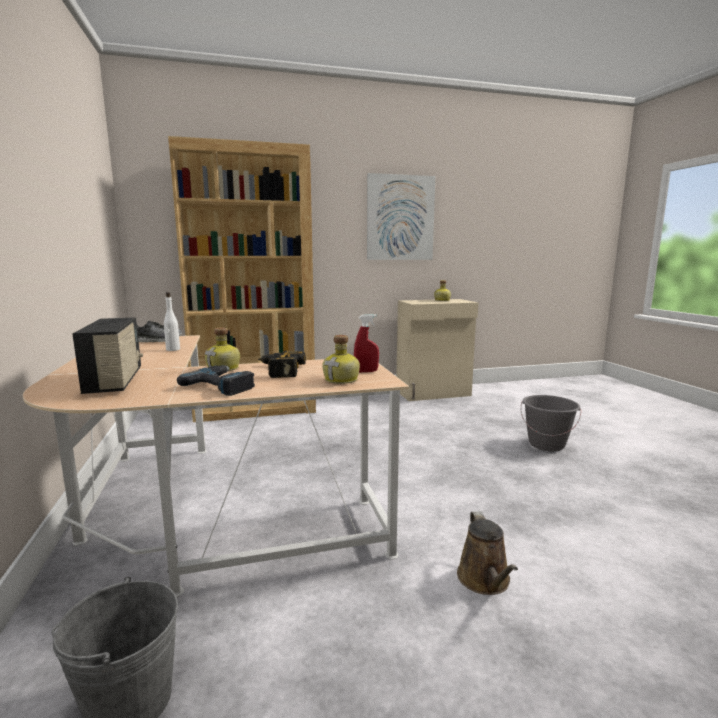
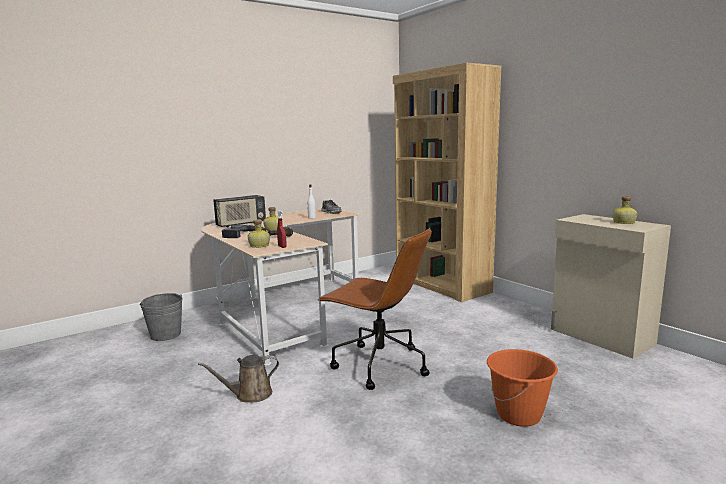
camera: 70 degrees right, 0 degrees up
(400, 218) = (595, 116): picture -> none
(437, 478) = (378, 365): none -> brown office chair
(546, 444) = (519, 415): grey bucket -> orange bucket

